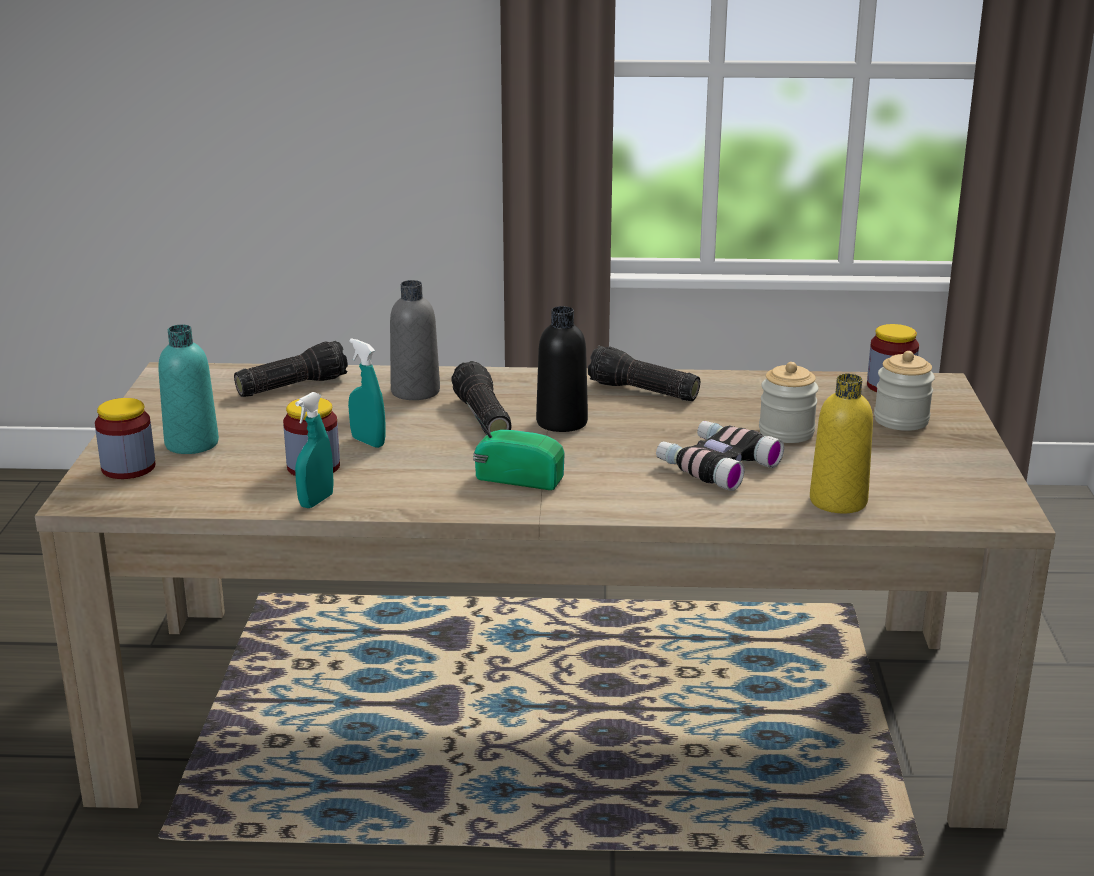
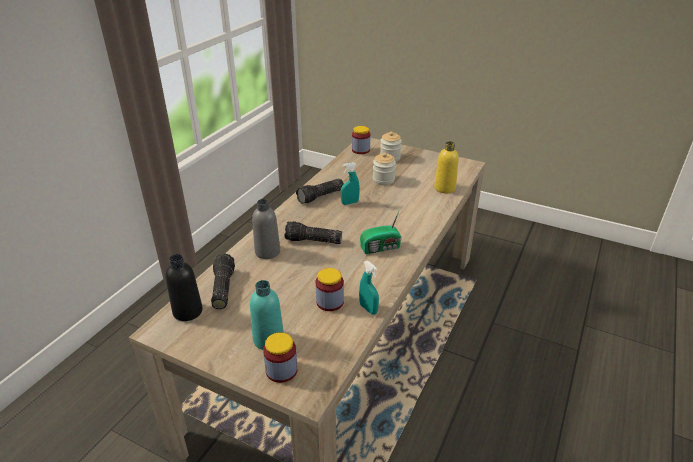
camera: 65 degrees left, 10 degrees up
(368, 442) = (314, 279): turquoise spray bottle -> turquoise spray bottle (350, 203)
(517, 478) = (381, 248): radio -> radio turned 150 degrees counterclockwise
(562, 422) = (335, 223): black bottle -> black bottle (187, 311)
(716, 465) = (400, 201): binoculars -> none

